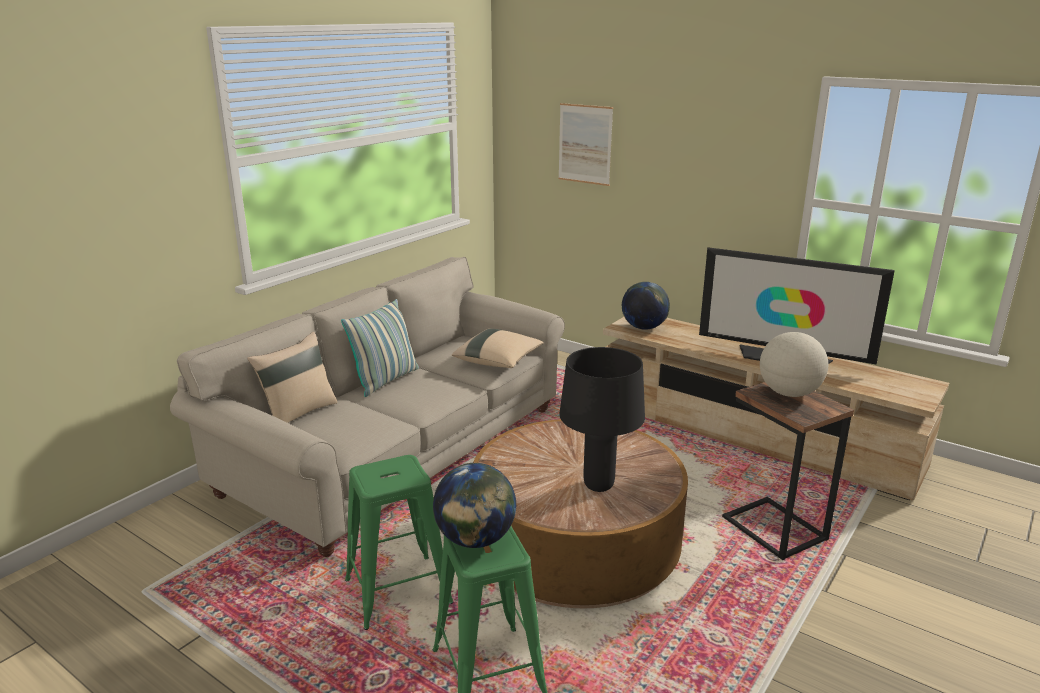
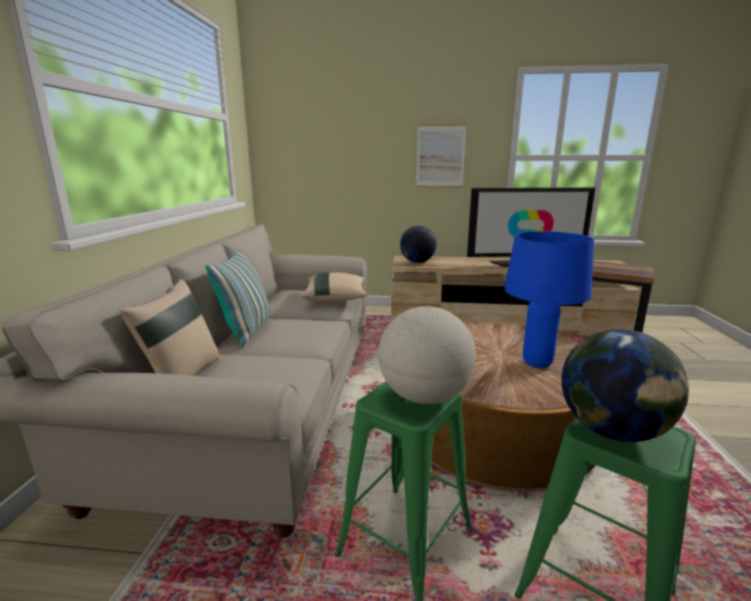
camera: 30 degrees left, 5 degrees down
(585, 144) = (335, 135): picture -> picture (440, 156)
(599, 485) = (537, 363): black table lamp -> blue table lamp
(789, 393) = (604, 265): globe -> globe (424, 397)

